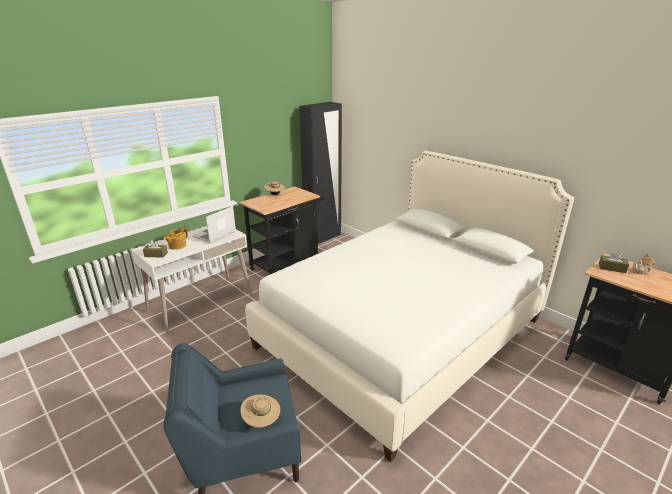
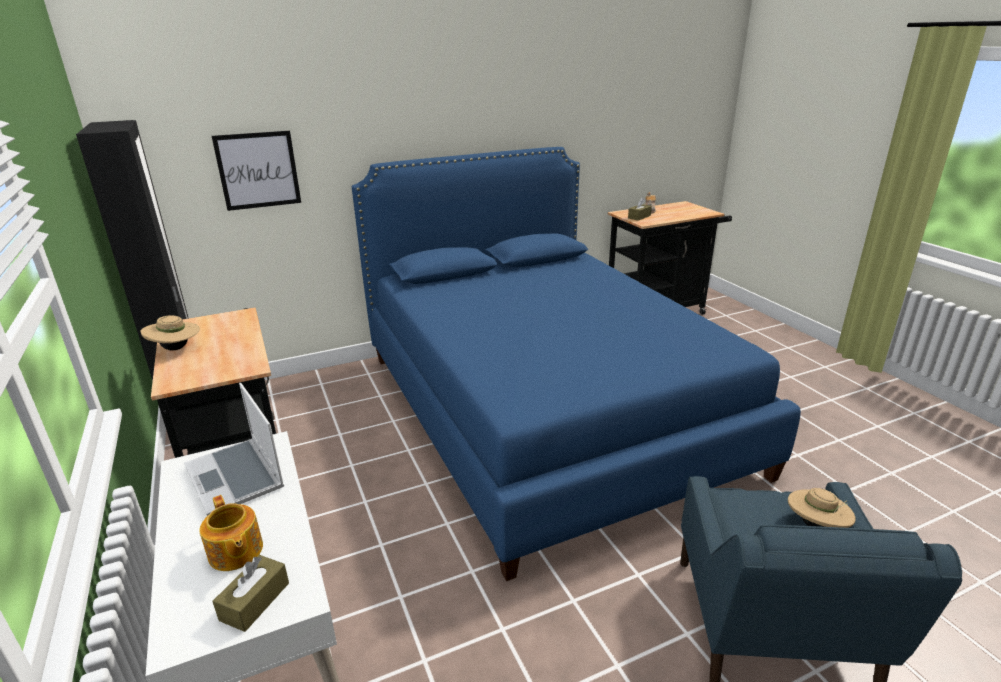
camera: 70 degrees left, 0 degrees up
(380, 138) = (258, 170): none -> picture
(402, 333) = (545, 409): white bed -> blue bed

